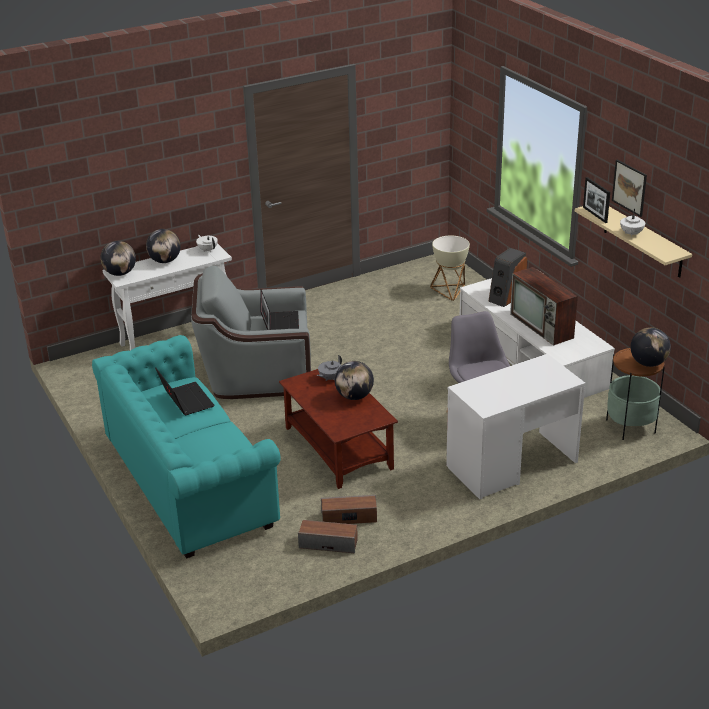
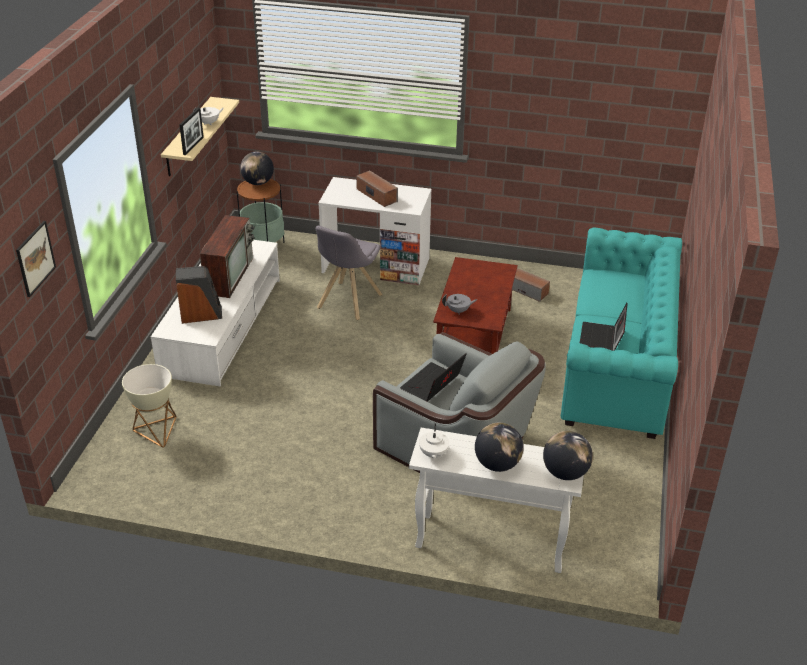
camera: 140 degrees left, 5 degrees up
(328, 543) = (557, 282): speaker -> speaker (376, 195)
(354, 396) = (460, 287): globe -> none
(629, 187) = (173, 107): picture -> picture (35, 258)

